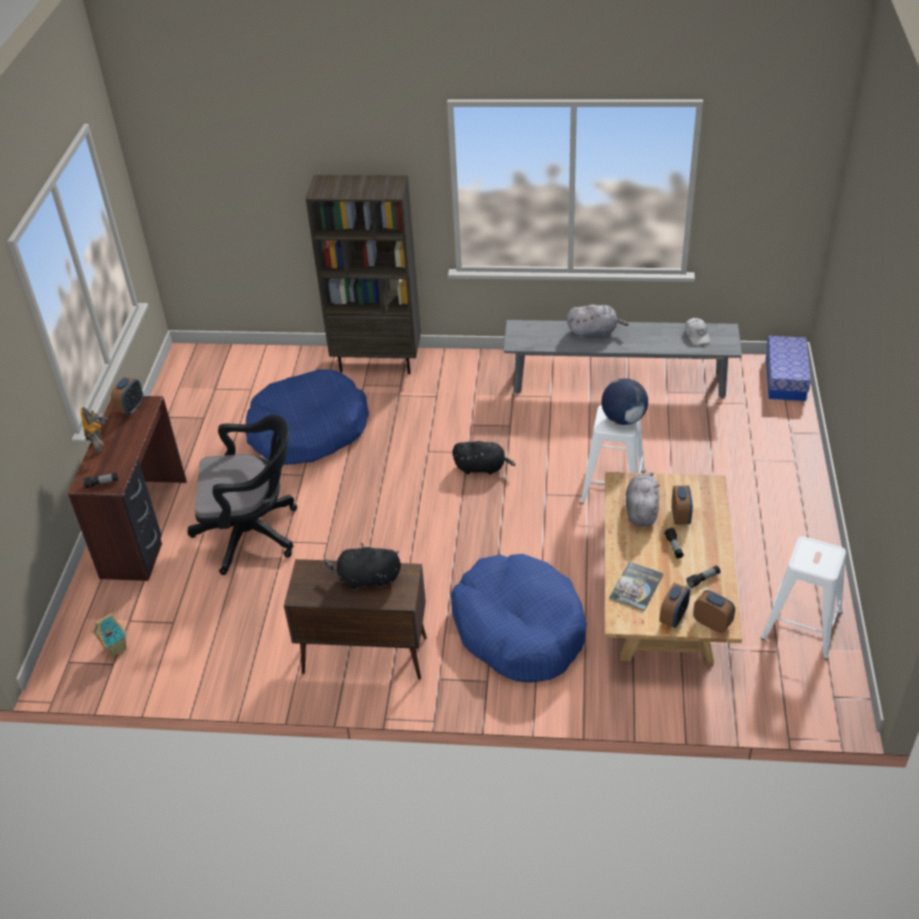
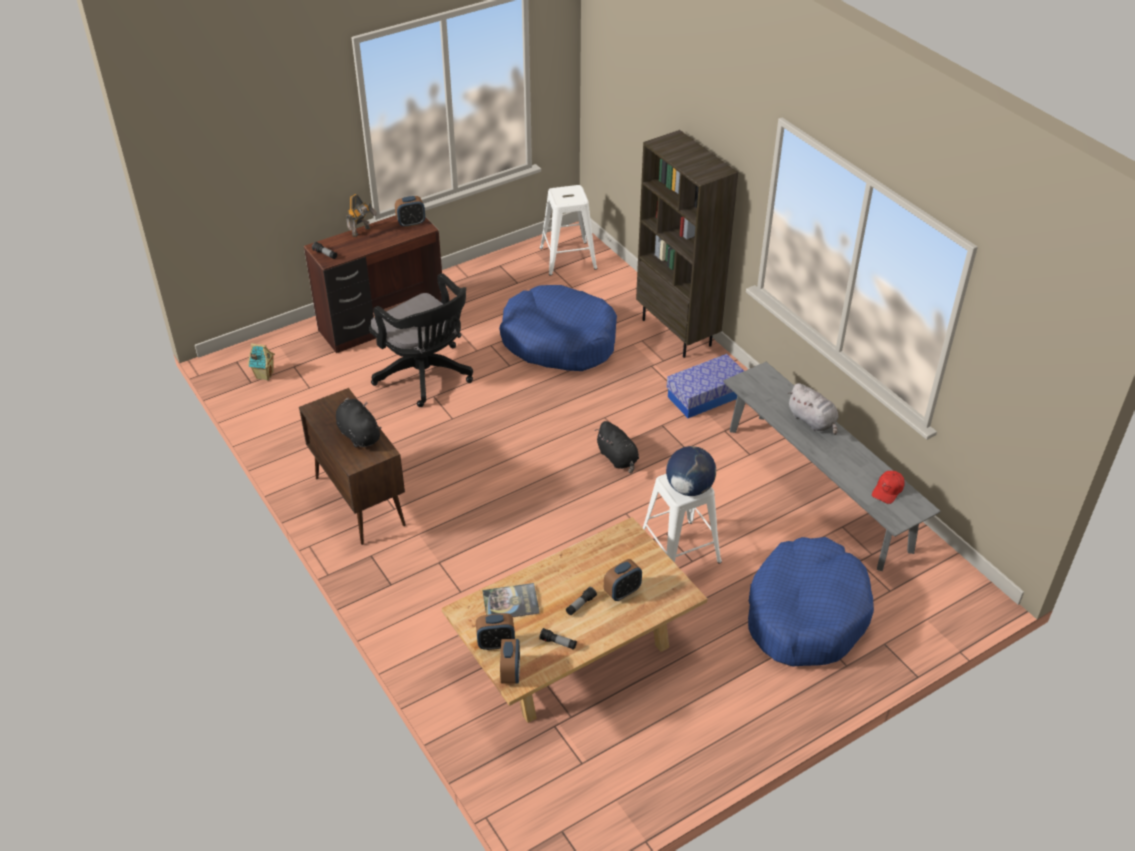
camera: 50 degrees right, 0 degrees up
(519, 629) = (460, 575): blue dog bed -> blue dog bed (806, 614)
(641, 510) = (606, 562): grey plush toy -> none
(697, 335) = (888, 490): white cap -> red cap
(785, 378) = (961, 604): storage box -> storage box (706, 396)
(801, 624) = (631, 766): white stool -> white stool (568, 257)

